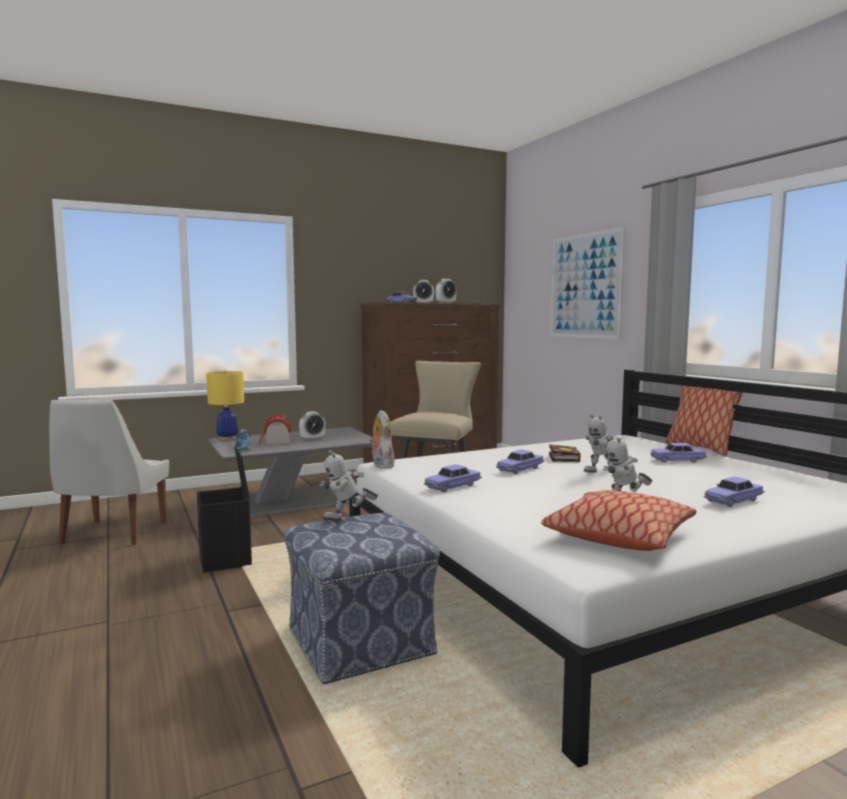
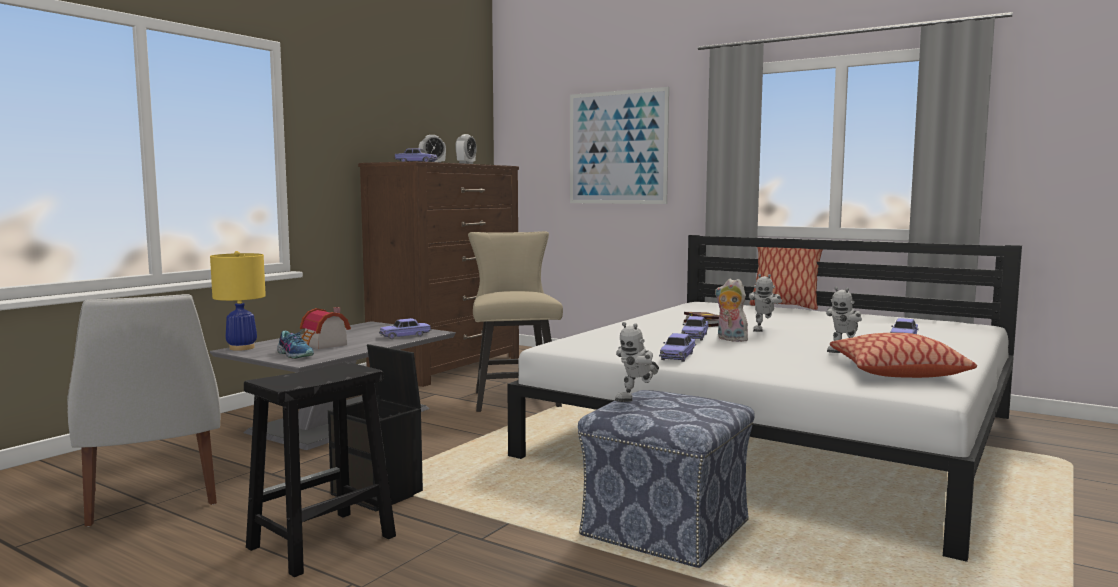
camera: 30 degrees left, 0 degrees up
(139, 587) = (320, 543): none -> black stool
(312, 439) = (361, 337): alarm clock -> none
(381, 465) = (557, 348): plush toy -> plush toy (730, 339)
(677, 460) = (793, 316): toy car -> toy car (405, 336)

